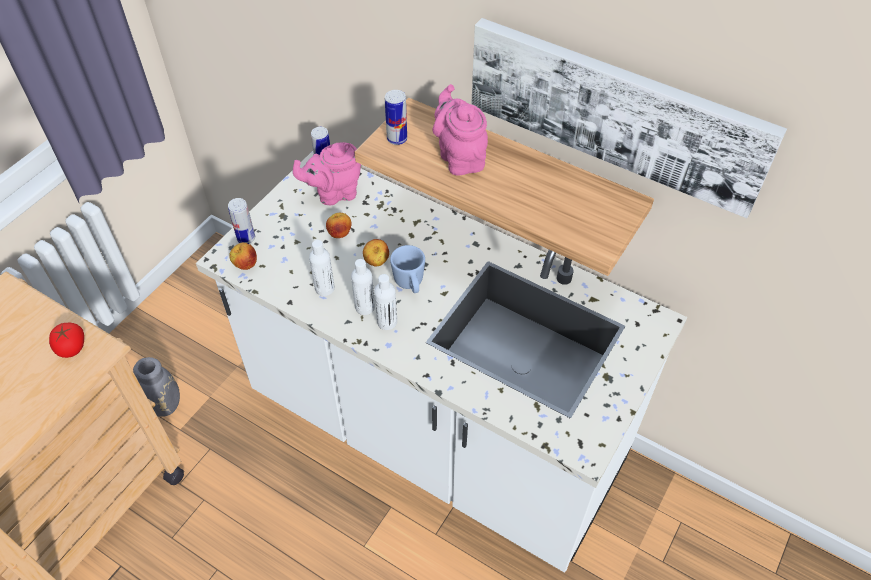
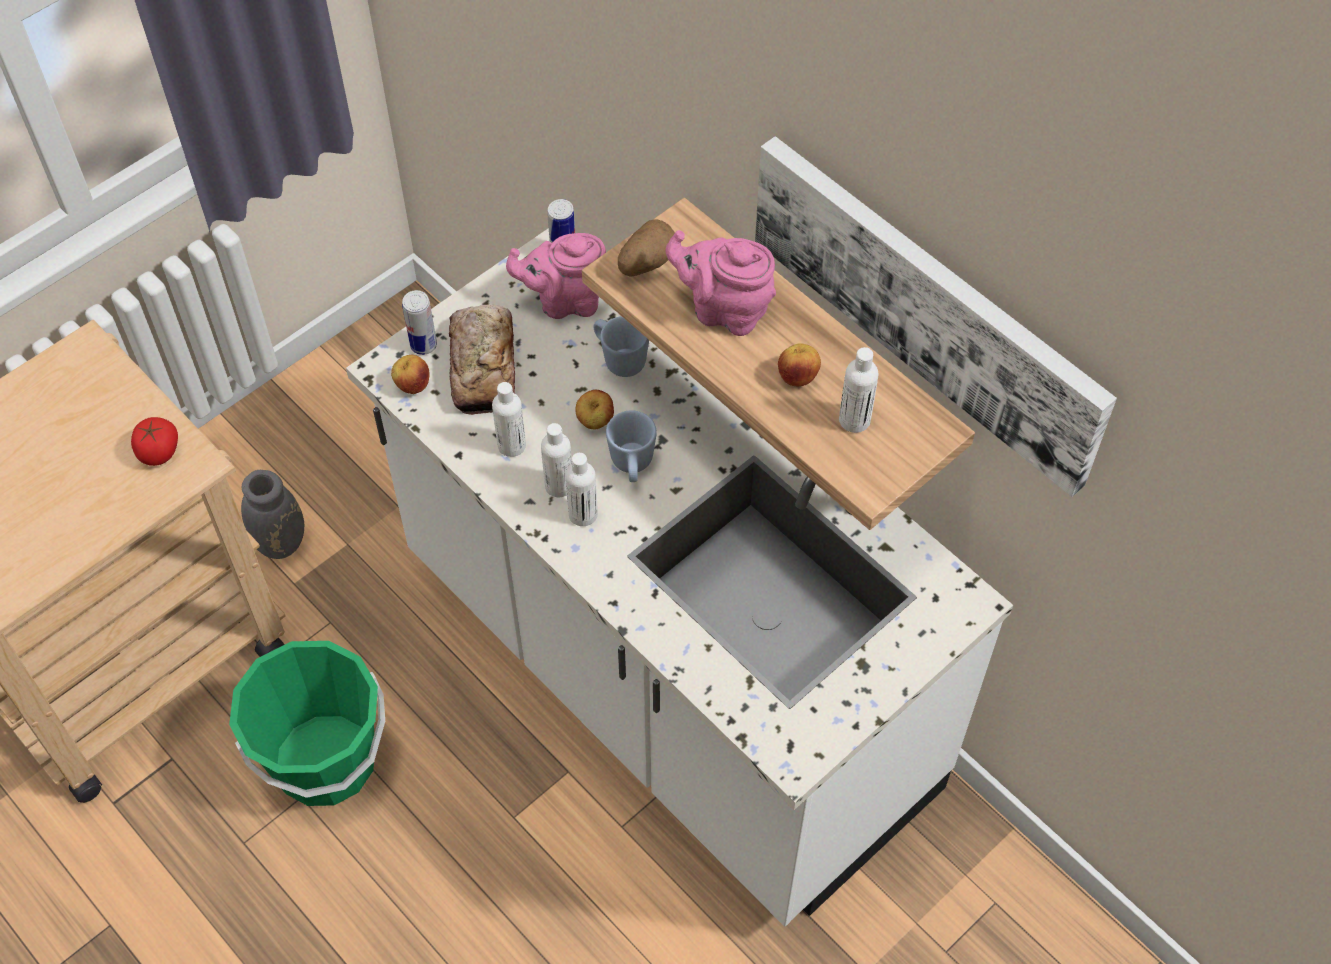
camera: 15 degrees right, 5 degrees up
(228, 541) = (325, 761): none -> green bucket
(291, 243) = (483, 367): none -> bread
(340, 233) = (556, 366): apple -> apple (797, 377)
(380, 221) = (619, 359): none -> blue mug
(397, 139) = (646, 262): can -> potato
(460, 157) = (724, 310): pink teapot -> pink teapot turned 60 degrees counterclockwise
(573, 207) = (854, 420): none -> white bottle

